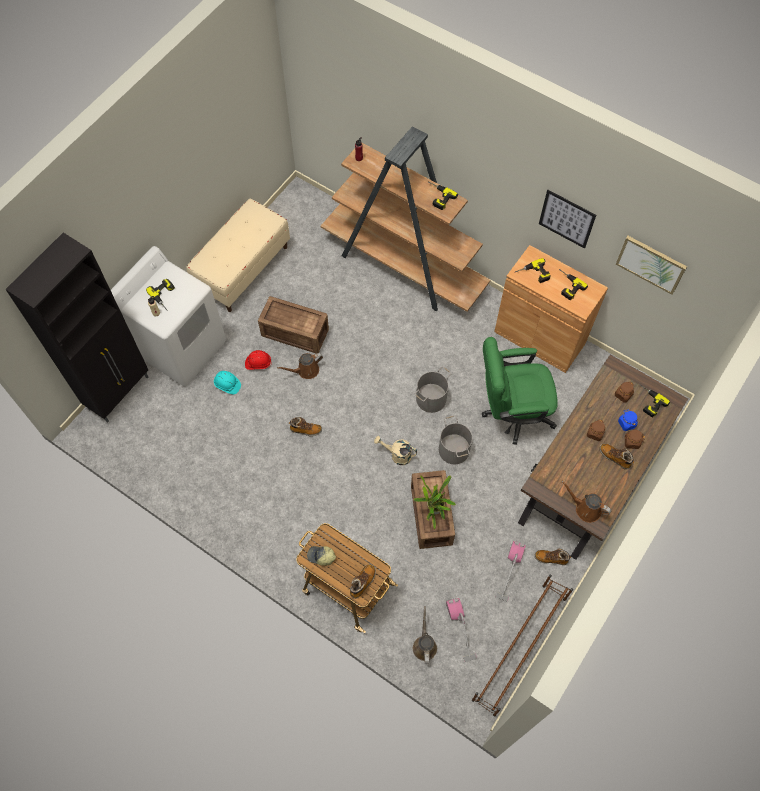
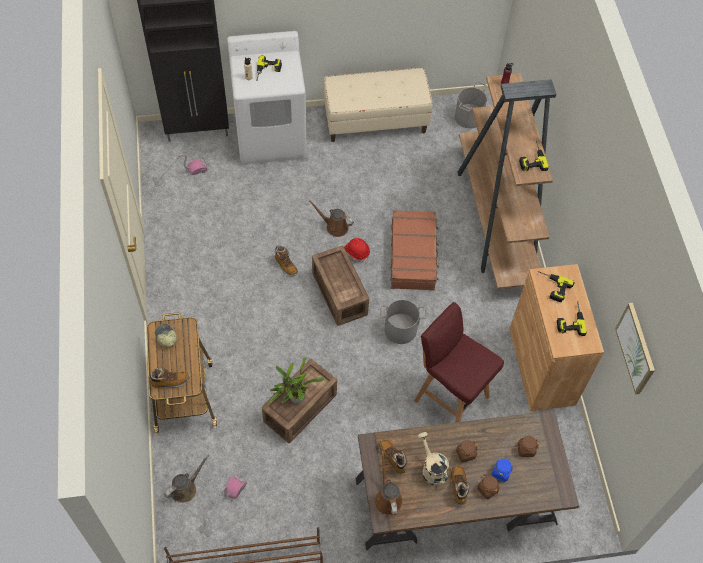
camera: 45 degrees right, 5 degrees down
(227, 385) = (271, 187): turquoise hard hat -> none
(258, 363) = (308, 192): red hard hat -> red hard hat (357, 252)
(294, 331) = (359, 193): crate -> crate (340, 292)
(380, 340) = (413, 255): none -> brown suitcase
(397, 455) = (327, 344): beige watering can -> beige watering can (431, 469)
(454, 449) = (373, 381): grey bucket -> grey bucket (469, 117)
(510, 571) = (306, 505): vacuum cleaner -> vacuum cleaner (180, 174)
(511, 412) = (450, 397): green office chair -> red stool
(551, 558) = (348, 529): boot -> boot (393, 458)
(566, 219) = (606, 254): picture -> none
(648, 401) = (540, 474): power drill -> none

